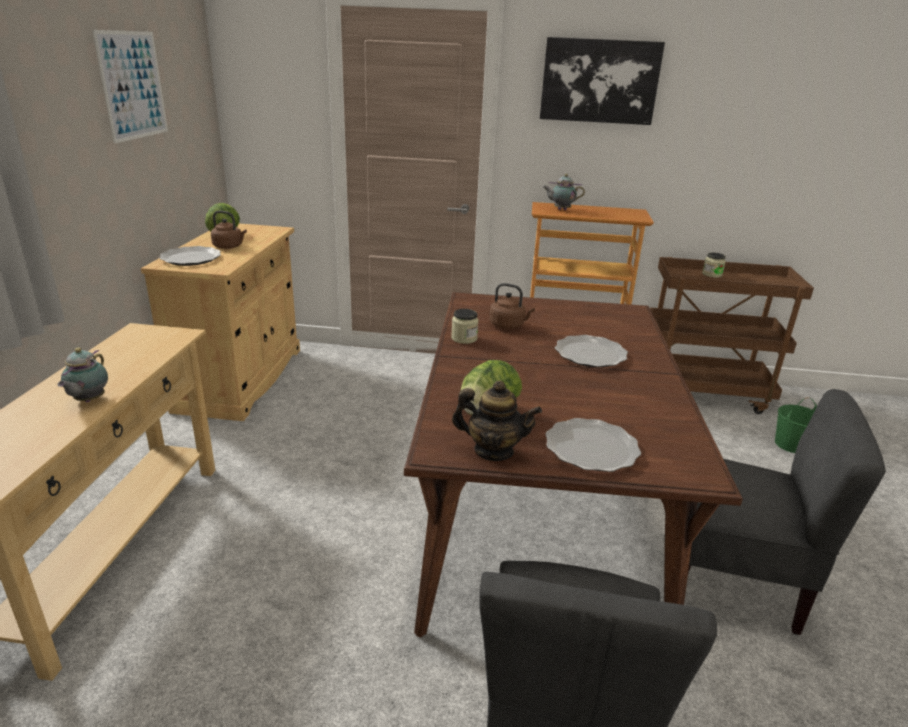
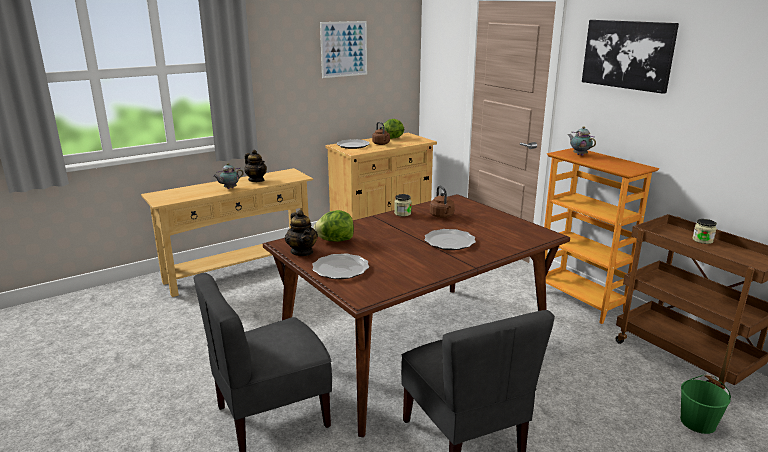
camera: 50 degrees right, 5 degrees down
(109, 366) = (256, 180): none -> teapot

